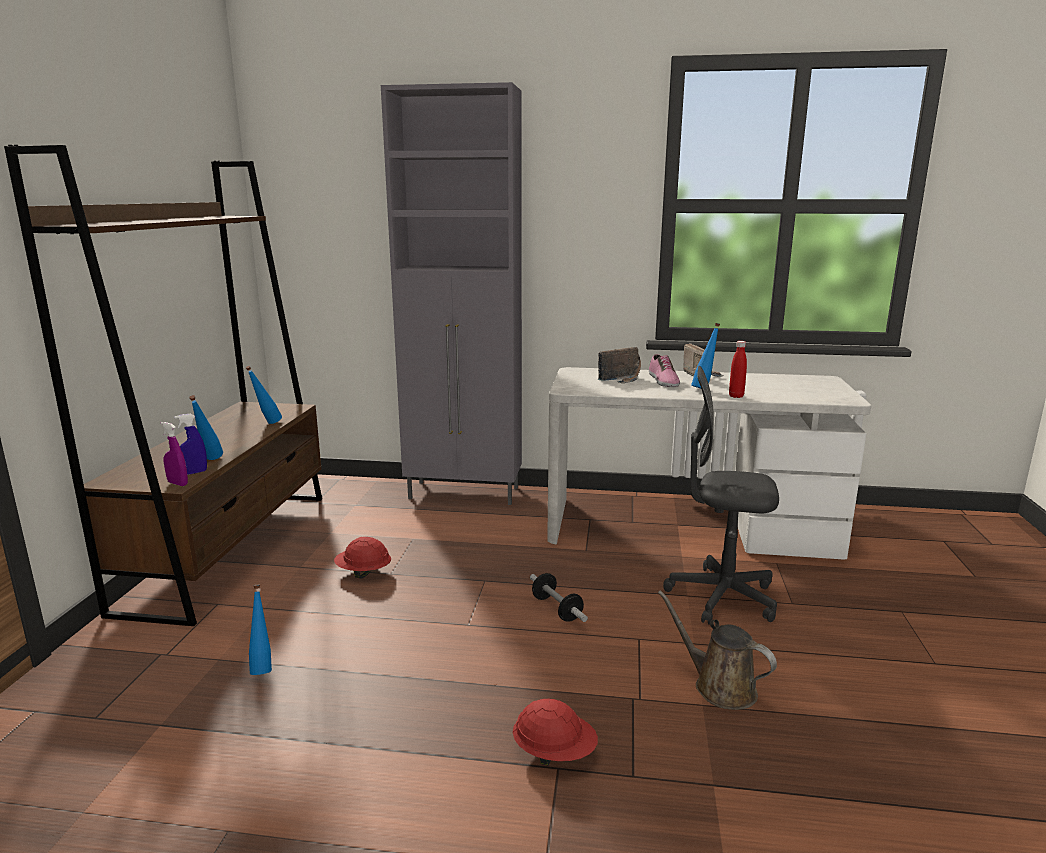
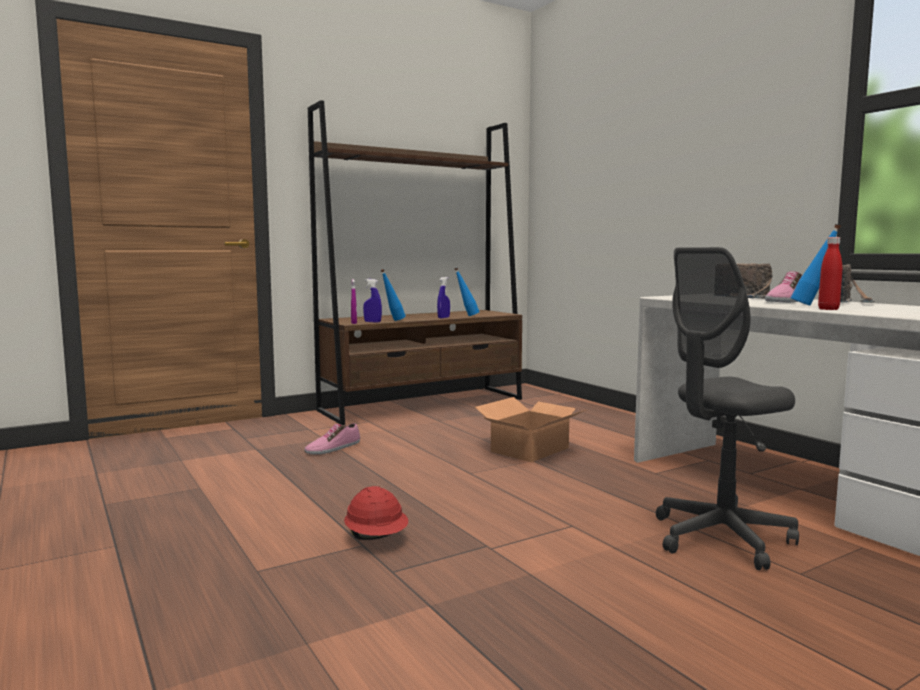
camera: 50 degrees right, 10 degrees down
(252, 435) = (443, 317): none -> blue spray bottle
(263, 667) = (333, 448): blue bottle -> shoe
(363, 573) = (466, 433): red hard hat -> none
(459, 567) = (531, 450): none -> cardboard box
(465, 493) = (630, 420): grey cabinet -> none
(557, 609) = (548, 489): dumbbell -> none
(719, 686) = (570, 574): brown watering can -> none
(721, 597) = (721, 539): grey office chair -> grey office chair turned 90 degrees counterclockwise

